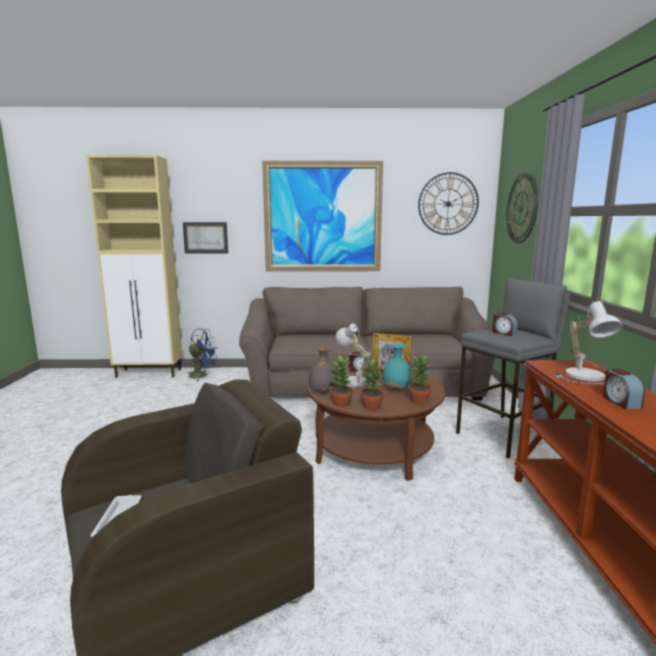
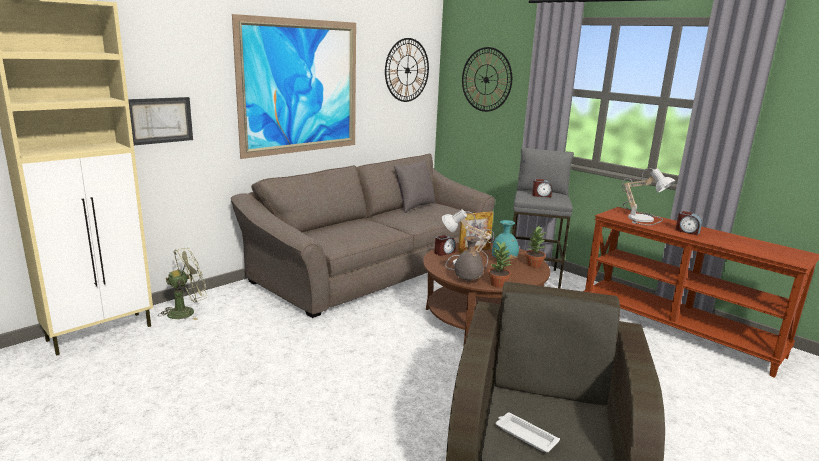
camera: 45 degrees left, 5 degrees up
(202, 375) = (187, 312): blue fan -> green fan
(371, 406) = (520, 279): potted plant -> none
(420, 335) = (414, 207): none -> grey pillow

